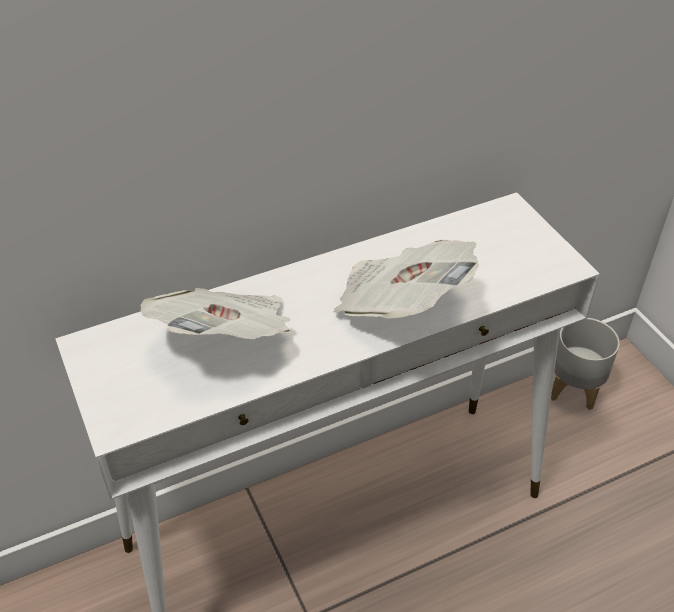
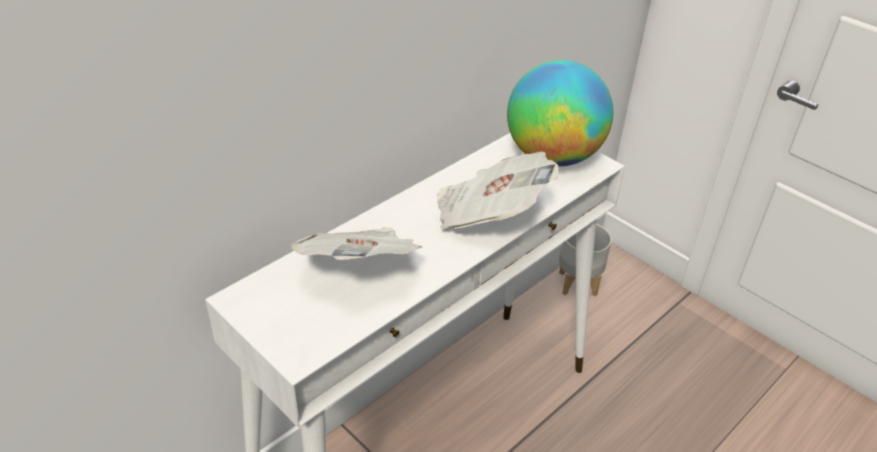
camera: 20 degrees left, 5 degrees down
(513, 245) = (553, 156): none -> globe

